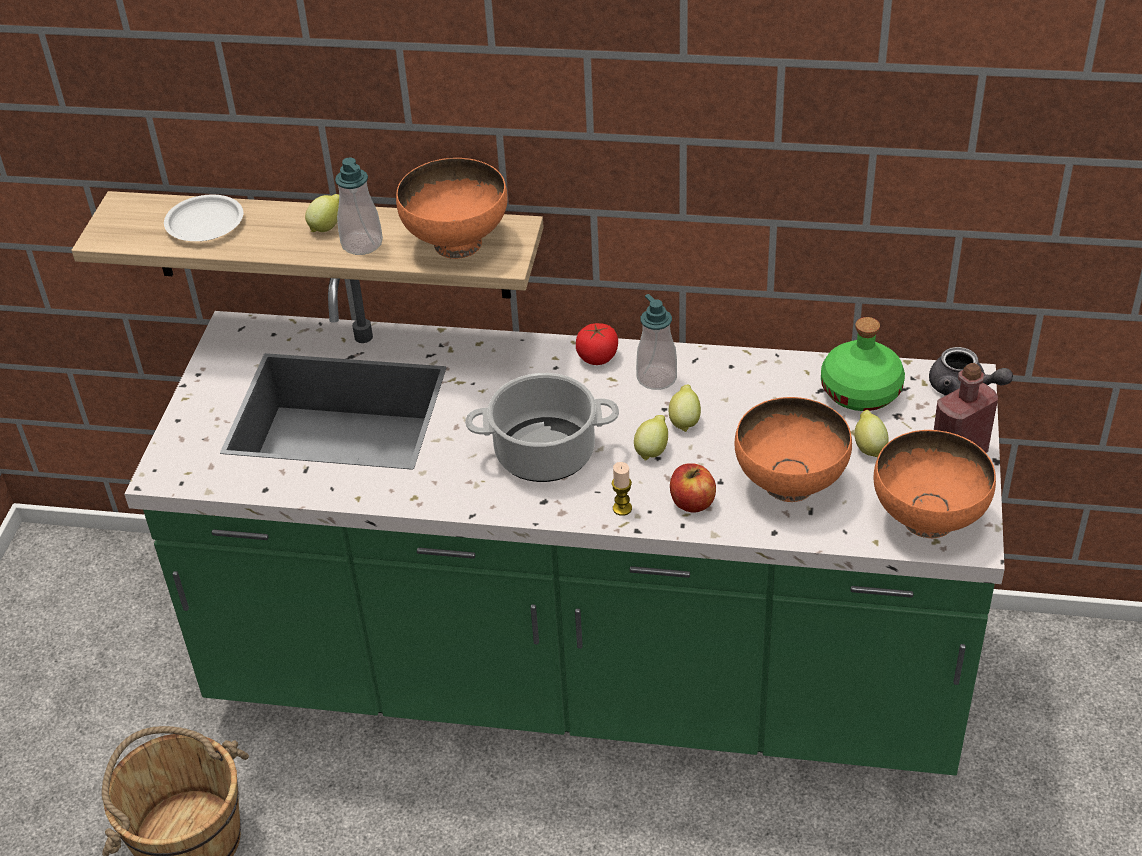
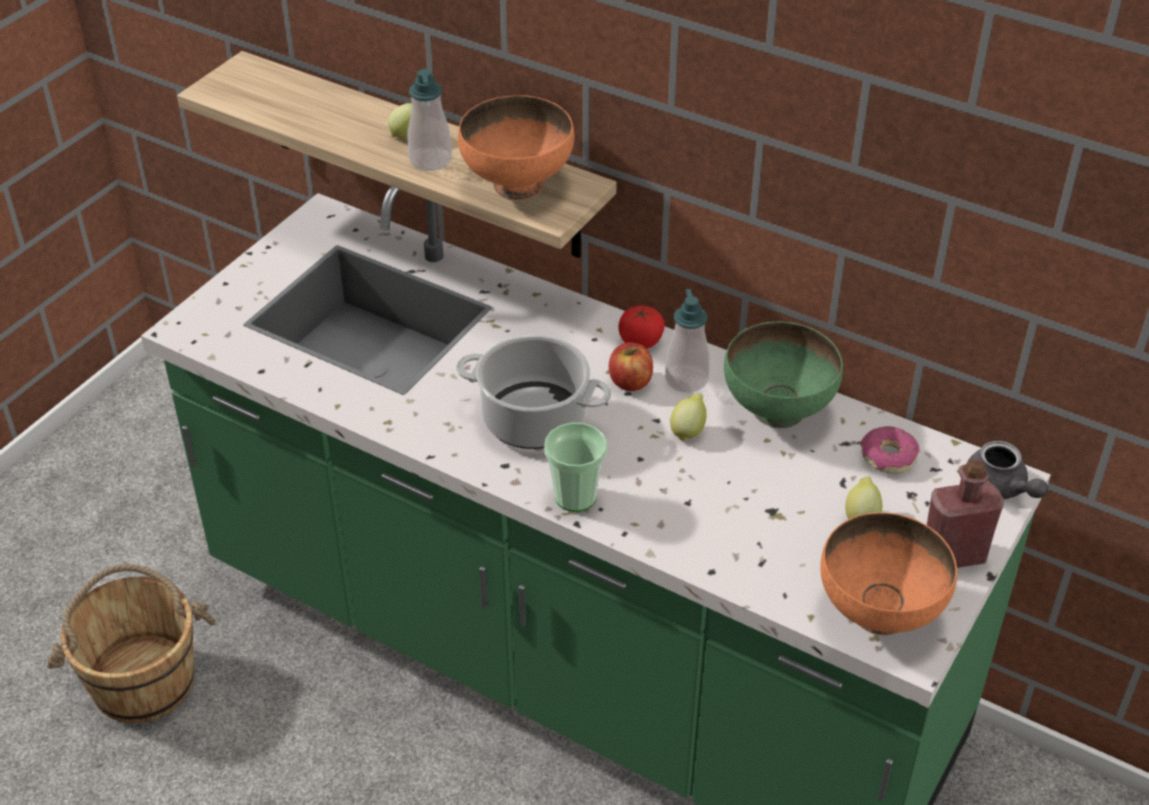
camera: 20 degrees right, 0 degrees up
(205, 224) = (304, 103): white plate -> none
(622, 508) = (575, 497): candle -> cup
(652, 450) = (639, 449): lemon -> none
(692, 502) = (647, 514): apple -> apple (630, 382)
(748, 381) = (776, 411): none -> green bowl
(789, 485) = (755, 529): orange bowl -> none
(861, 391) = (888, 457): green bottle -> donut

